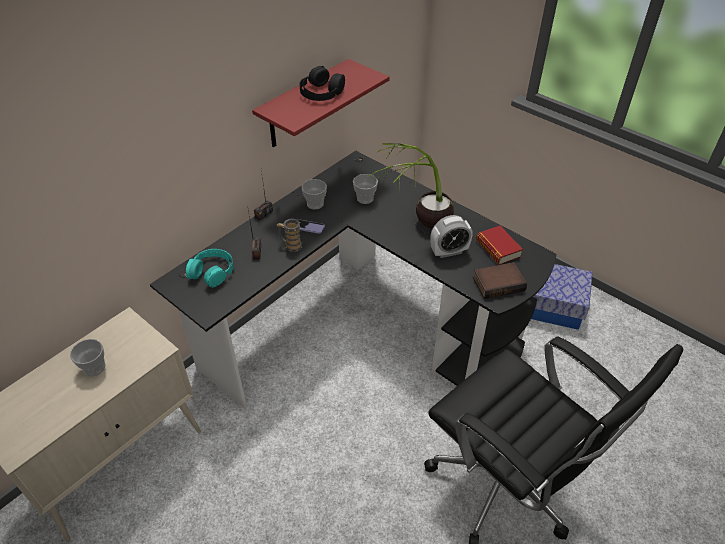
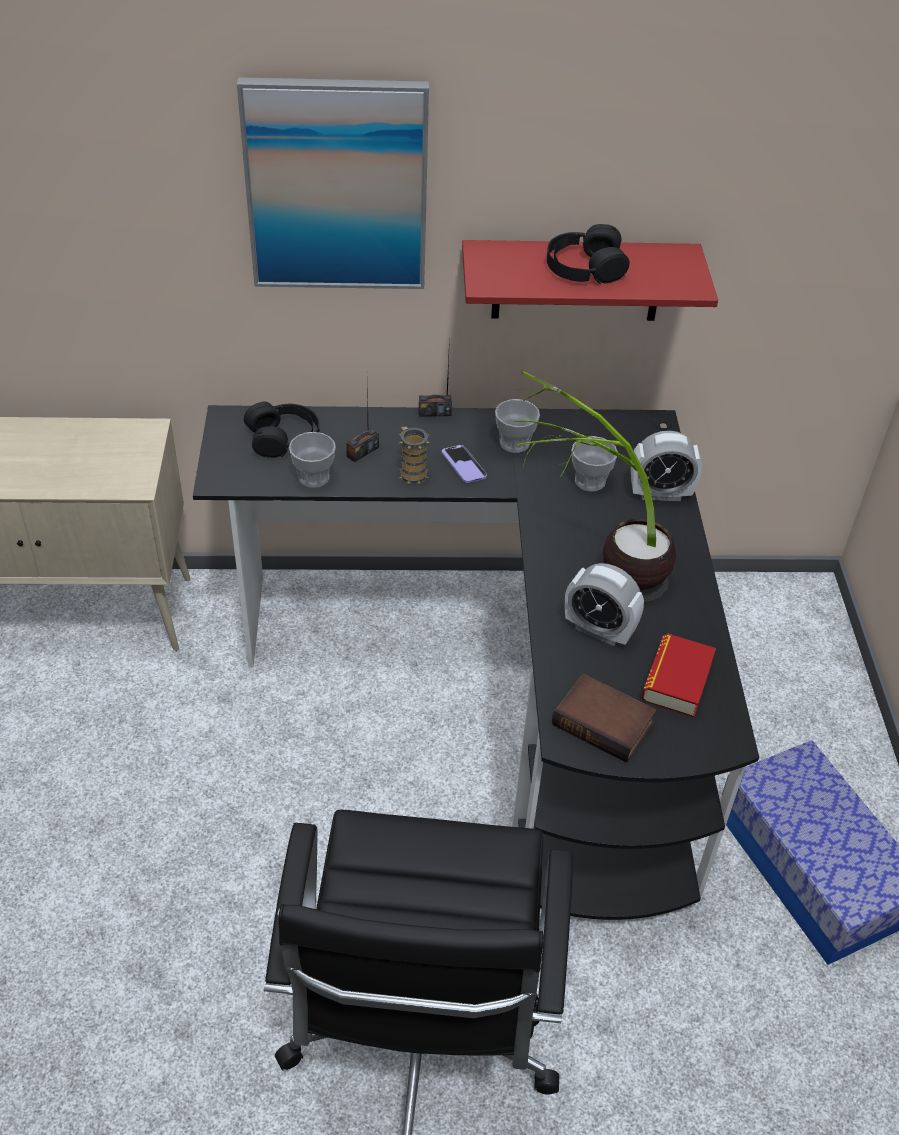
camera: 45 degrees right, 0 degrees up
(94, 367) = (60, 456): cup -> cup (314, 477)
(186, 110) = (337, 186): none -> picture
(212, 272) = (284, 438): turquoise headphones -> black headphones
(396, 185) = (660, 493): none -> alarm clock

